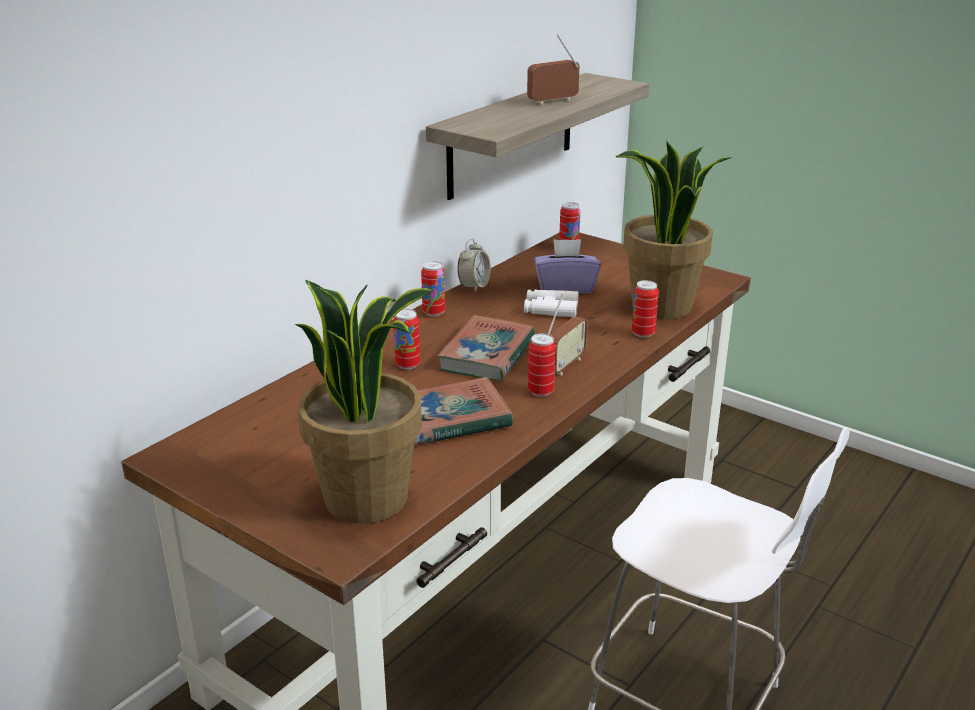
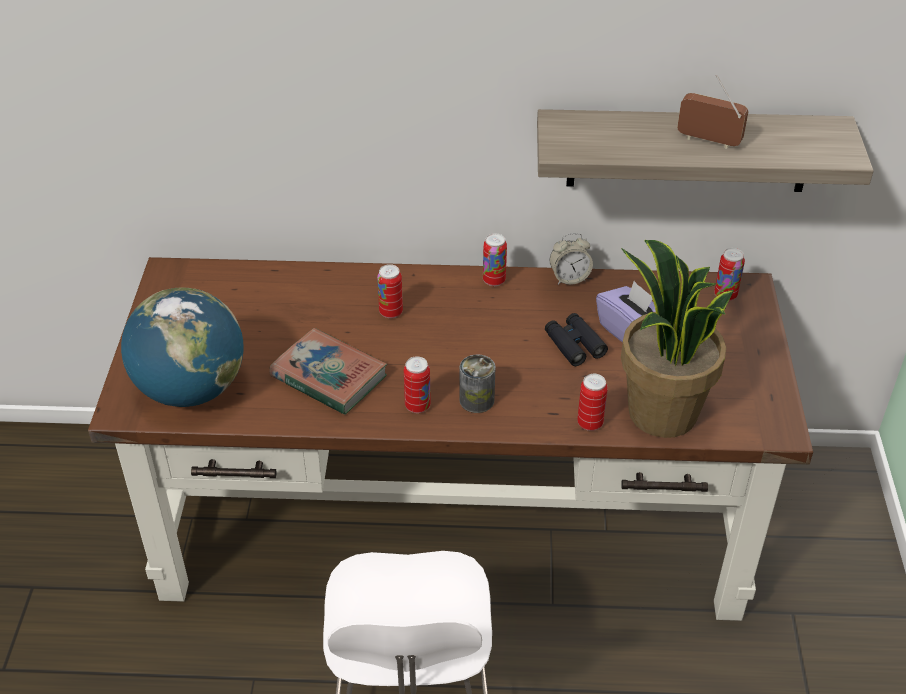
camera: 55 degrees right, 15 degrees up
(368, 498) = (191, 389): potted plant -> globe
(487, 354) = (450, 346): book -> none
(551, 310) = (574, 345): white binoculars -> black binoculars
(564, 365) = (476, 400): radio -> can

